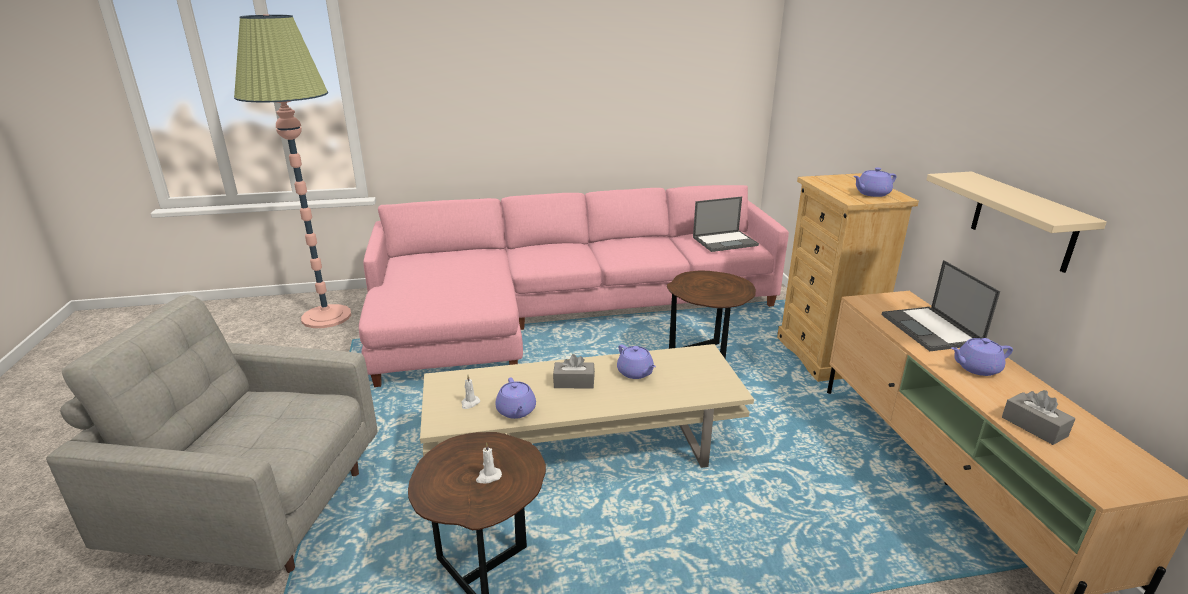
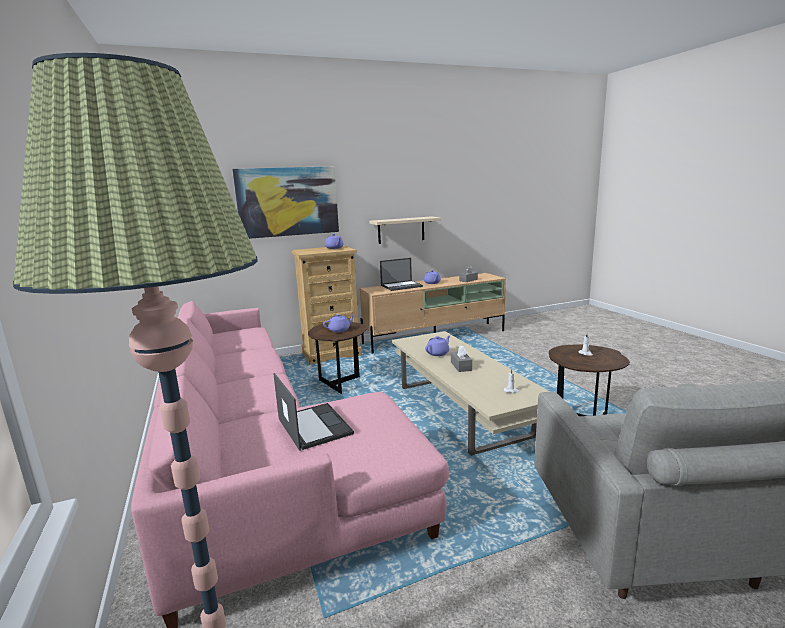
camera: 100 degrees left, 10 degrees down
(516, 411) = (505, 376): purple teapot -> purple teapot (340, 330)
(725, 241) = (242, 333): laptop -> laptop (314, 426)
(880, 93) = (288, 202): none -> picture

